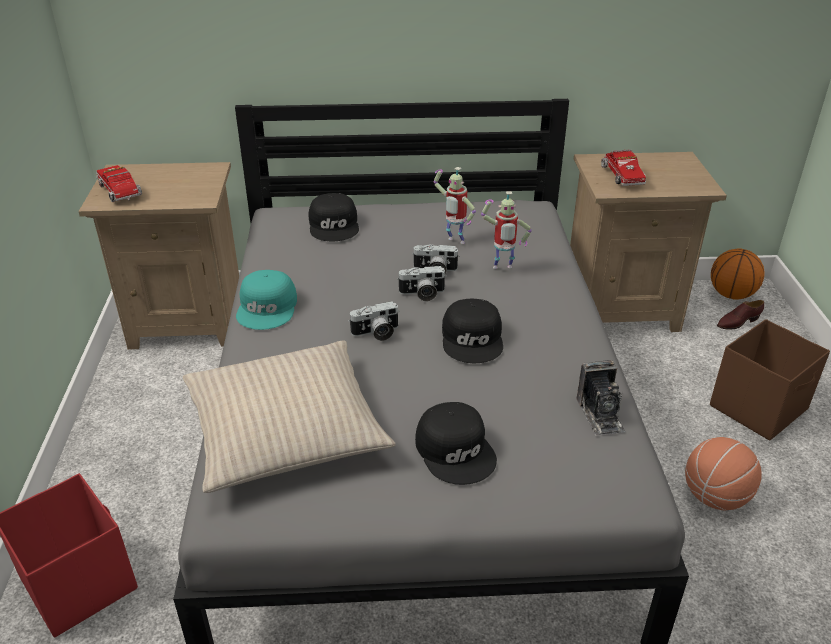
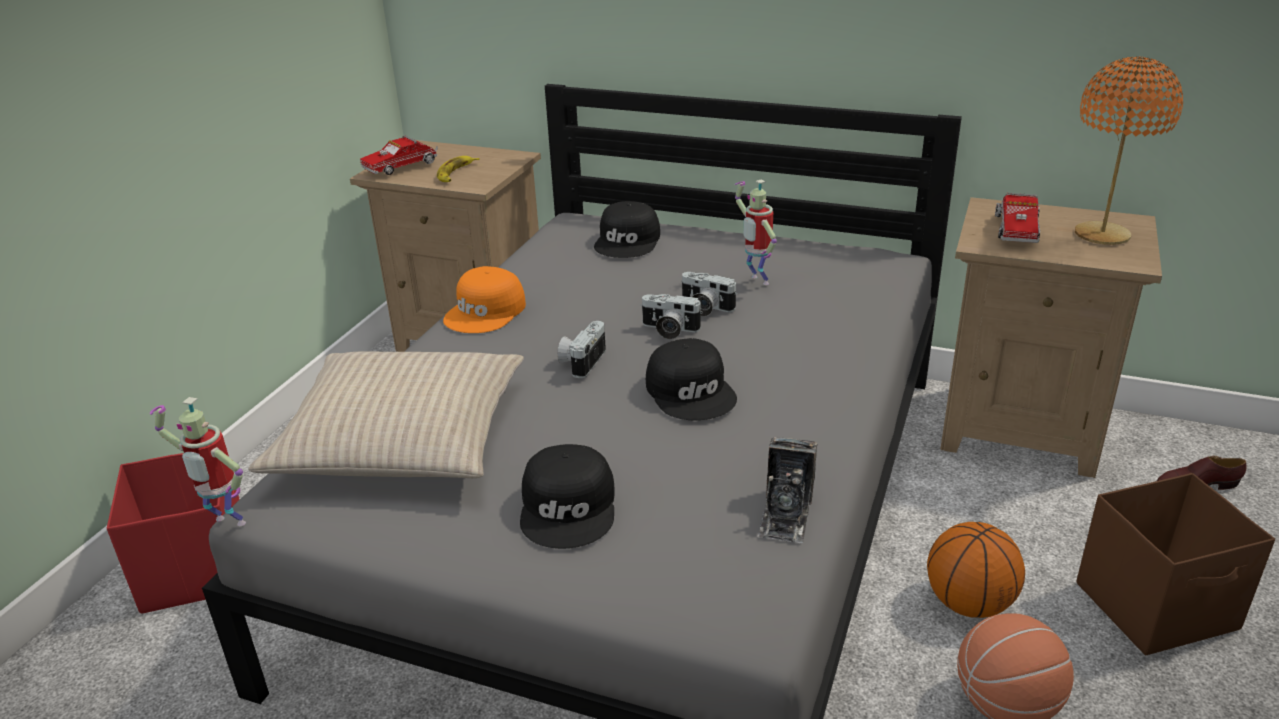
camera: 25 degrees right, 5 degrees down
(121, 193) = (404, 167): toy truck -> toy truck turned 120 degrees counterclockwise
(174, 192) = (456, 173): none -> banana
(268, 308) = (486, 312): turquoise cap -> orange cap
(376, 333) = (581, 361): camera -> camera turned 105 degrees clockwise
(473, 339) = (692, 391): black cap -> black cap turned 45 degrees counterclockwise
(502, 268) = (792, 321): toy robot -> toy robot (226, 524)
(673, 171) = (1102, 235): none -> orange table lamp
(731, 295) = (1209, 446): basketball -> basketball (969, 603)

